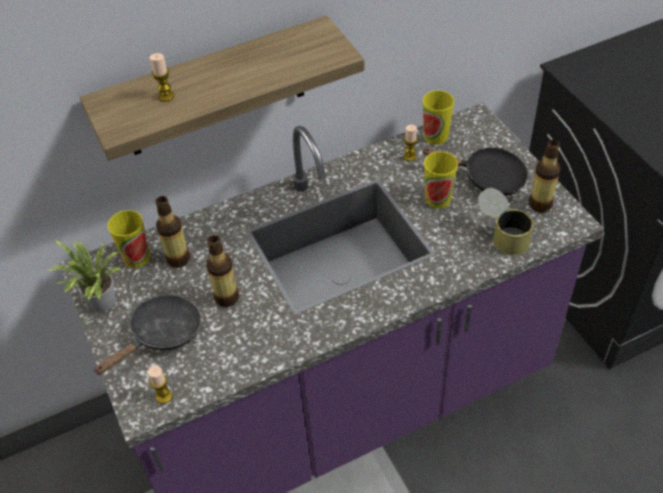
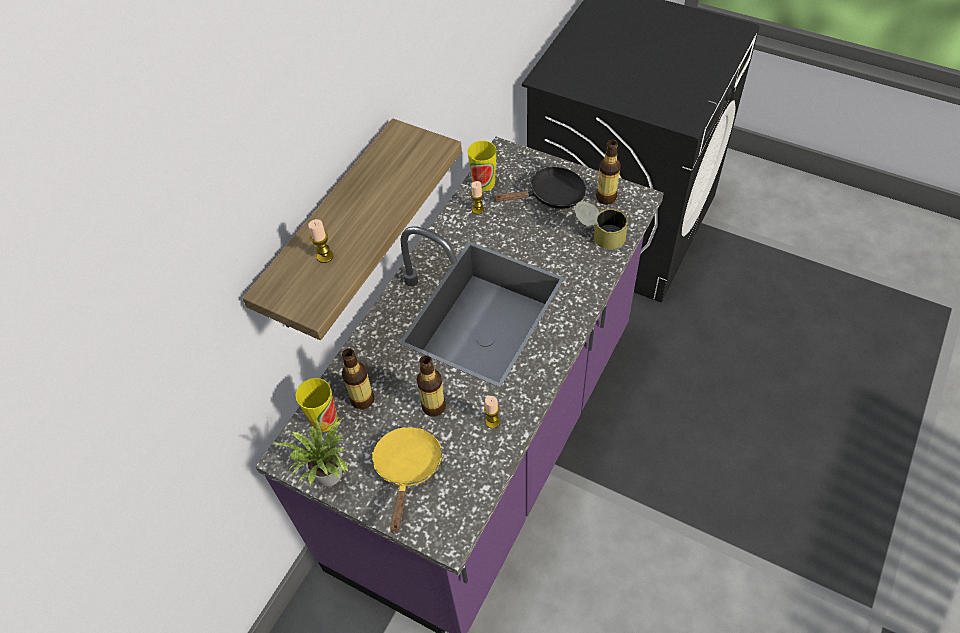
camera: 35 degrees left, 5 degrees up
(161, 335) = (408, 469): black frying pan -> yellow frying pan
(164, 396) = (456, 516): candle -> candle (492, 422)
(438, 198) = (528, 232): cup -> none

